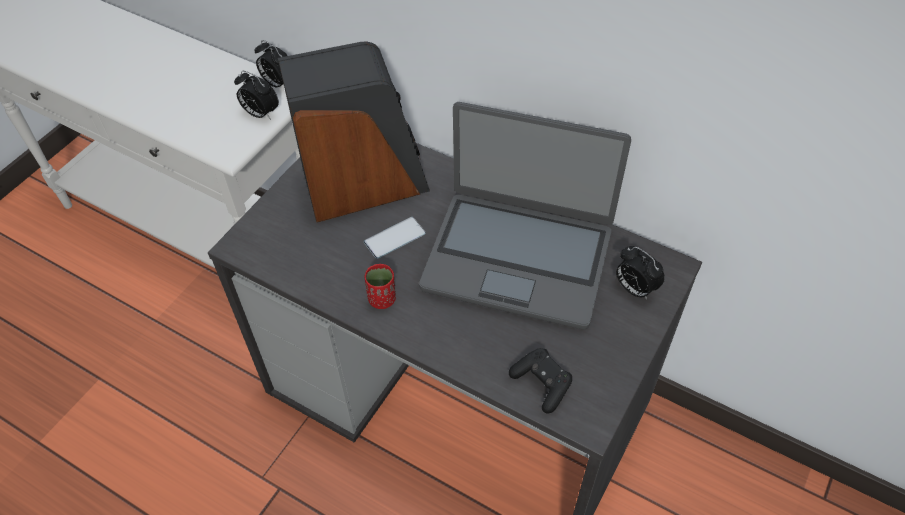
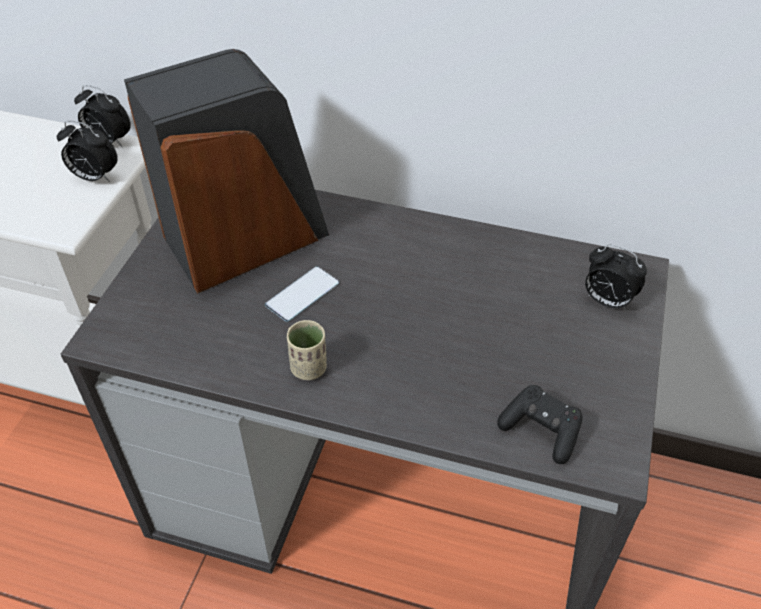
camera: 15 degrees left, 5 degrees down
(382, 299) = (309, 368): red cup -> beige cup
(518, 258) = (460, 291): laptop -> none

